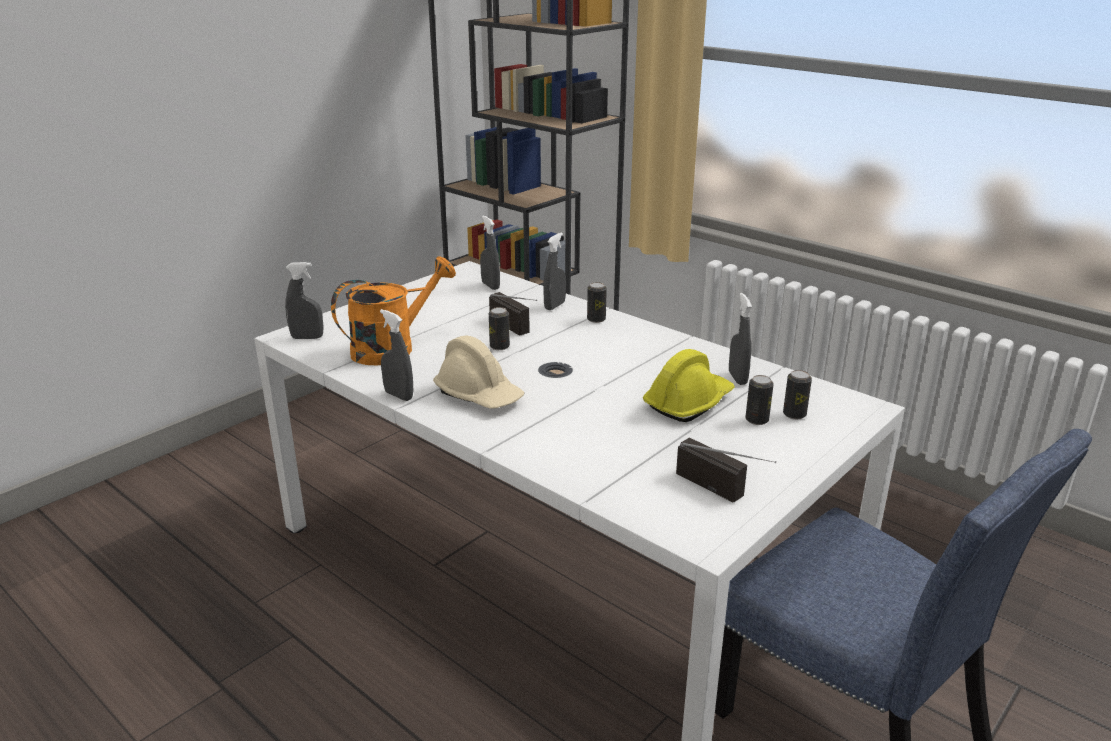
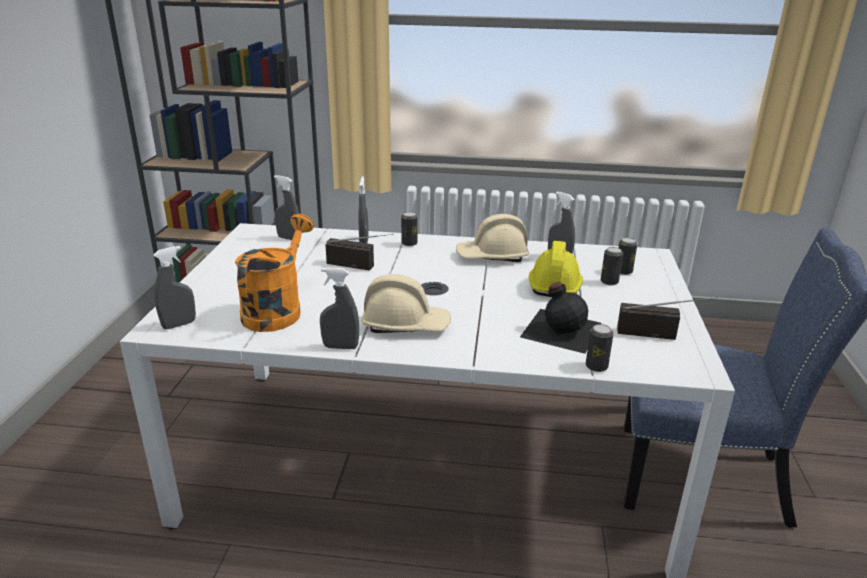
camera: 35 degrees left, 0 degrees up
(499, 346) = (366, 283): can -> can (596, 366)
(622, 448) = (560, 329): none -> black bottle
(663, 355) = (492, 256): none -> beige hard hat

